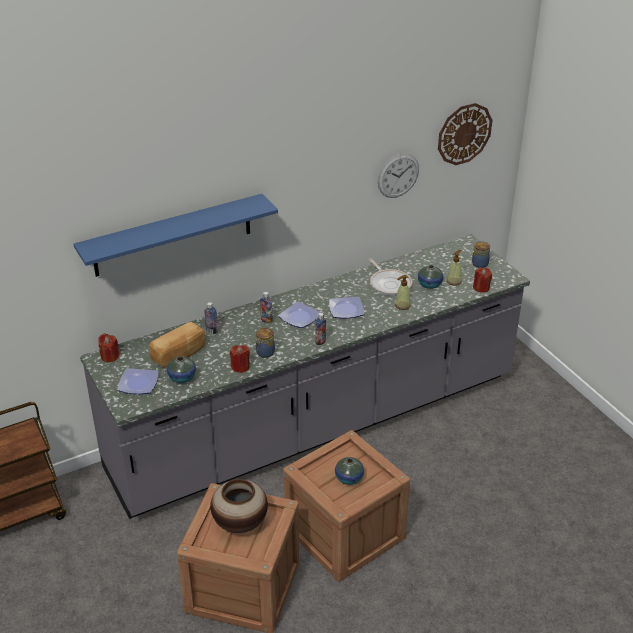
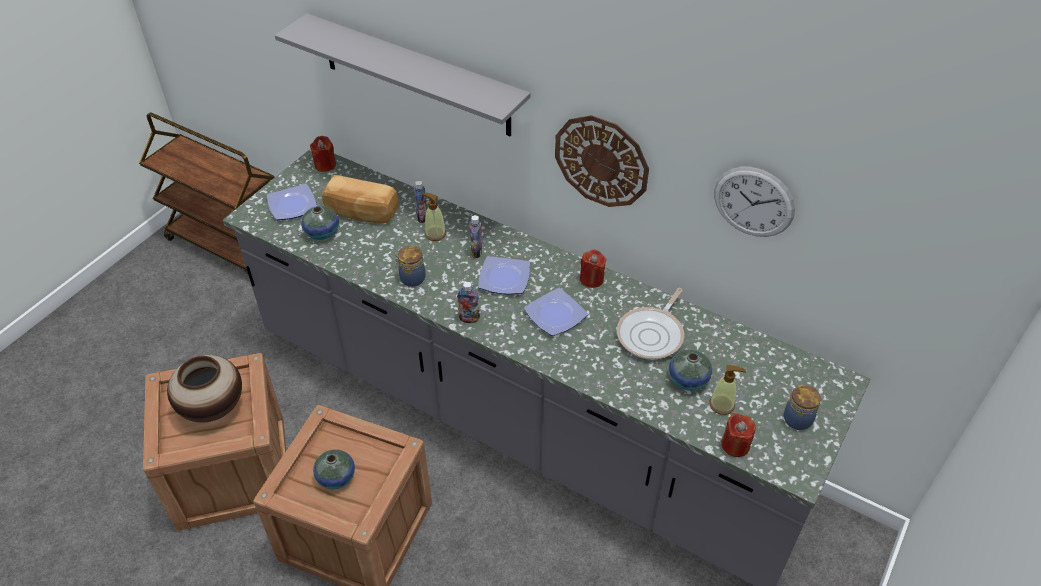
camera: 60 degrees right, 10 degrees up
(173, 235) = (415, 75): blue shelf -> grey shelf
(240, 367) = (371, 269): red candle -> red candle (591, 279)
(402, 305) = (612, 369): soap dispenser -> soap dispenser (435, 234)
(464, 134) = (902, 213): wall clock -> wall clock (601, 161)

